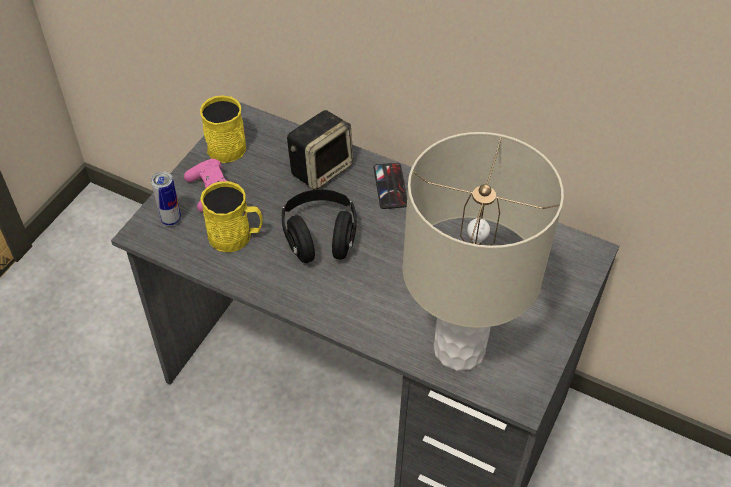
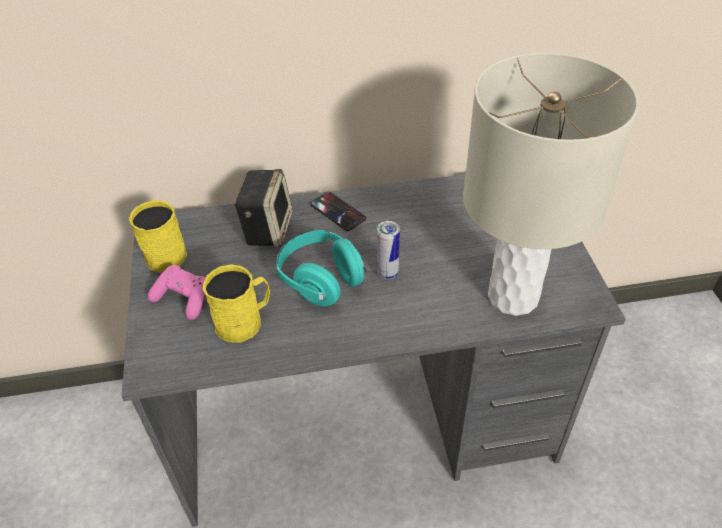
camera: 35 degrees left, 5 degrees down
(171, 220) = (168, 343): can -> can (388, 273)
(320, 238) = (321, 280): black headphones -> turquoise headphones

